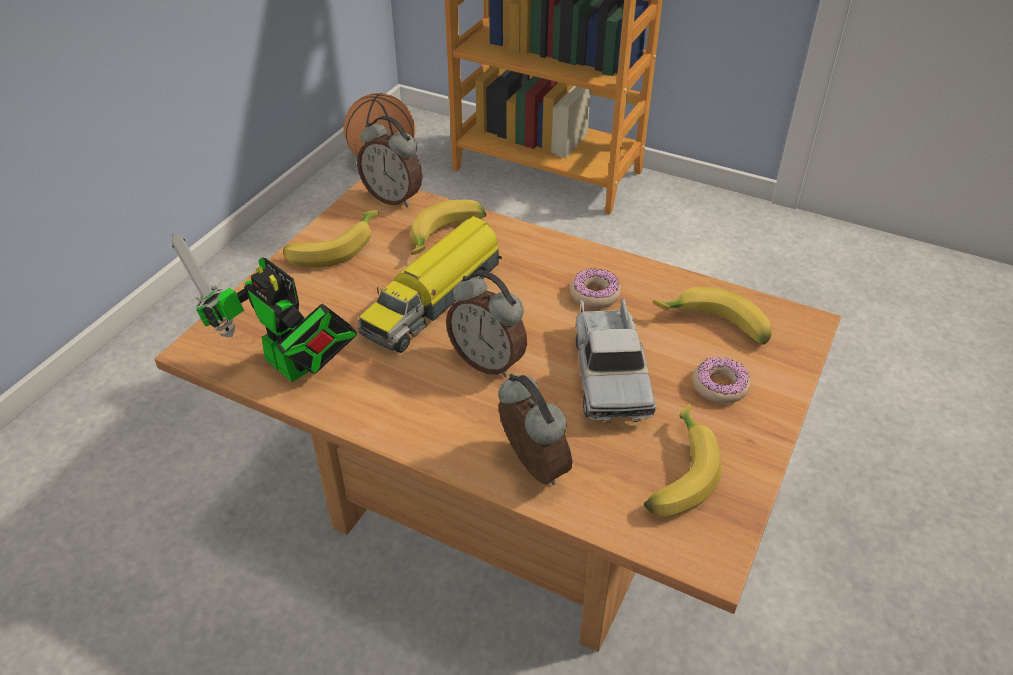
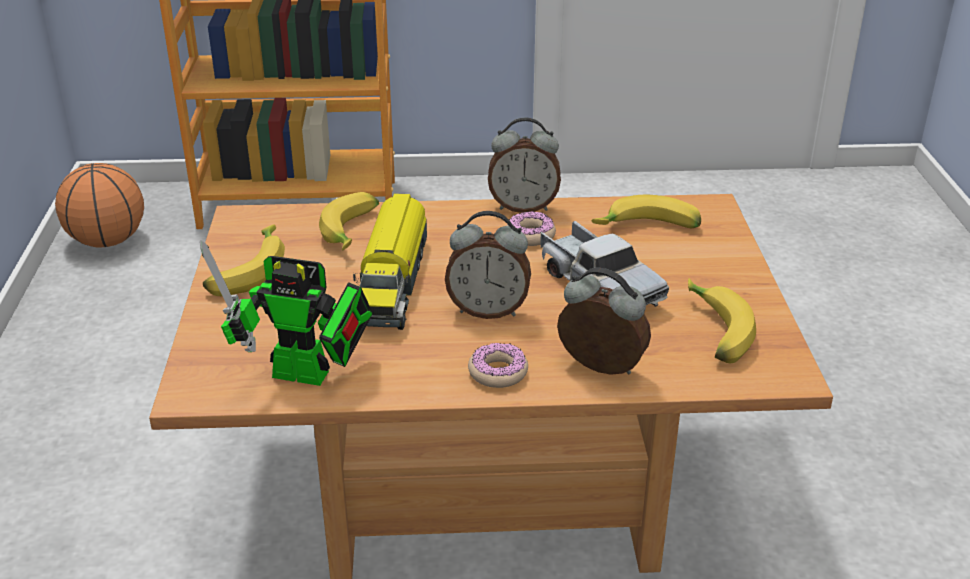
camera: 30 degrees left, 10 degrees down
(393, 198) = (267, 216): alarm clock -> alarm clock (523, 207)
(720, 386) = (690, 266): donut -> donut (498, 372)

